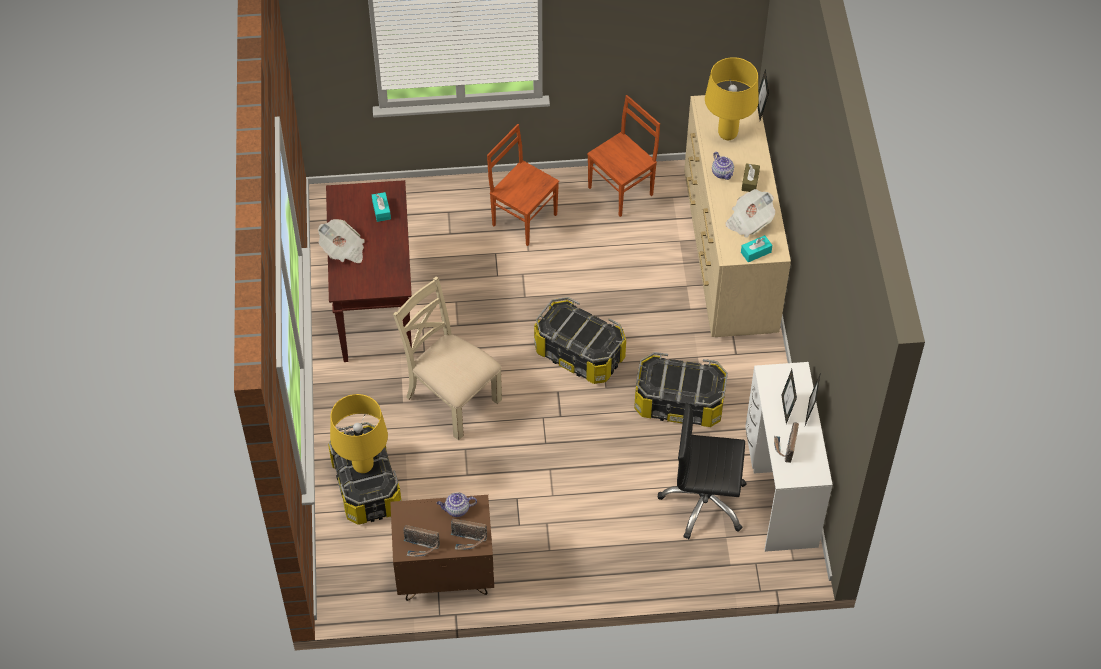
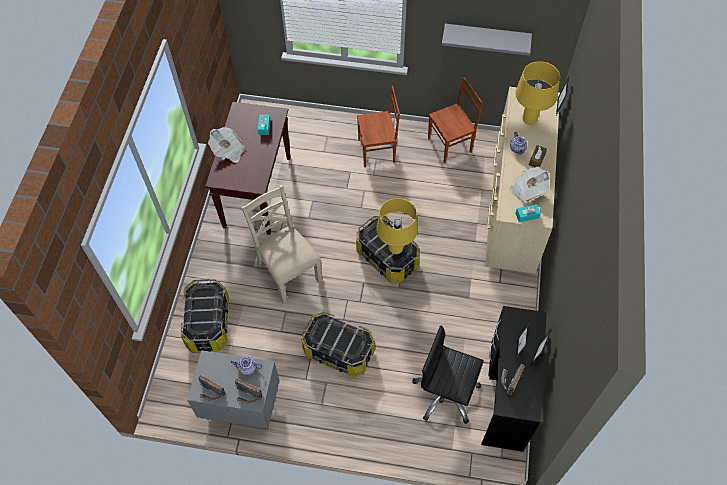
camera: 15 degrees right, 5 degrees up
(363, 466) = (201, 312): yellow table lamp -> yellow table lamp (395, 249)
(444, 575) = (241, 405): brown nightstand -> grey nightstand
(524, 219) = (377, 151): brown chair -> brown chair turned 120 degrees clockwise
(650, 39) = (486, 37): none -> grey shelf
(679, 404) = (448, 311): storage box -> storage box (338, 352)
(781, 488) = (506, 396): white desk -> black desk

